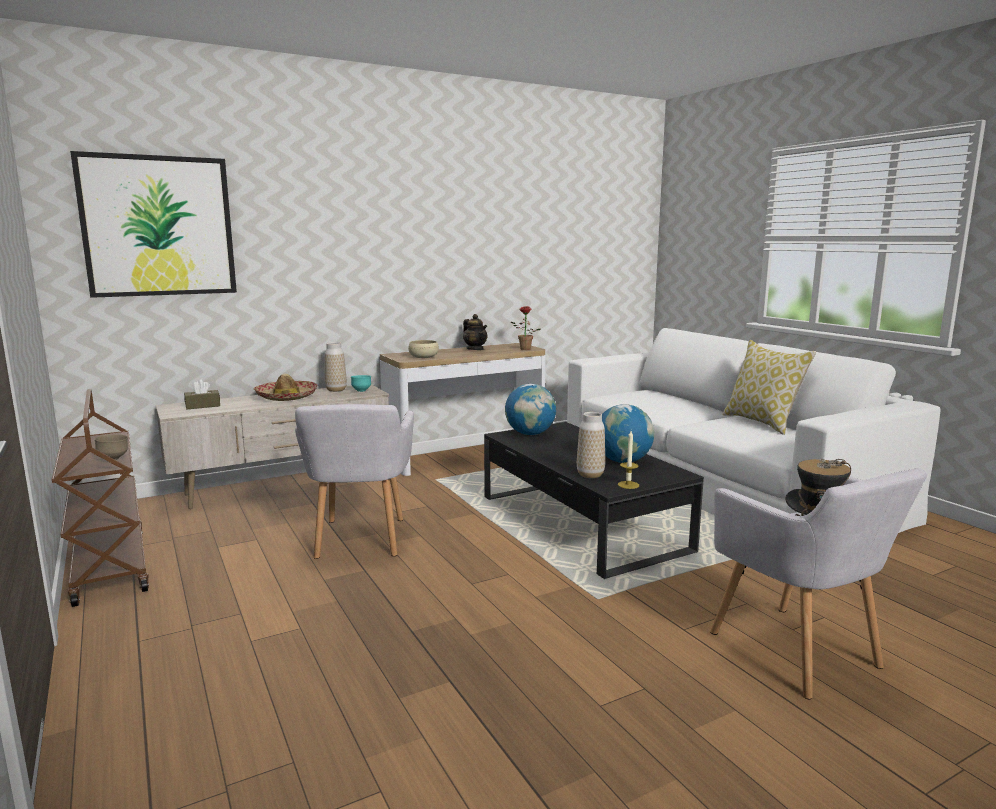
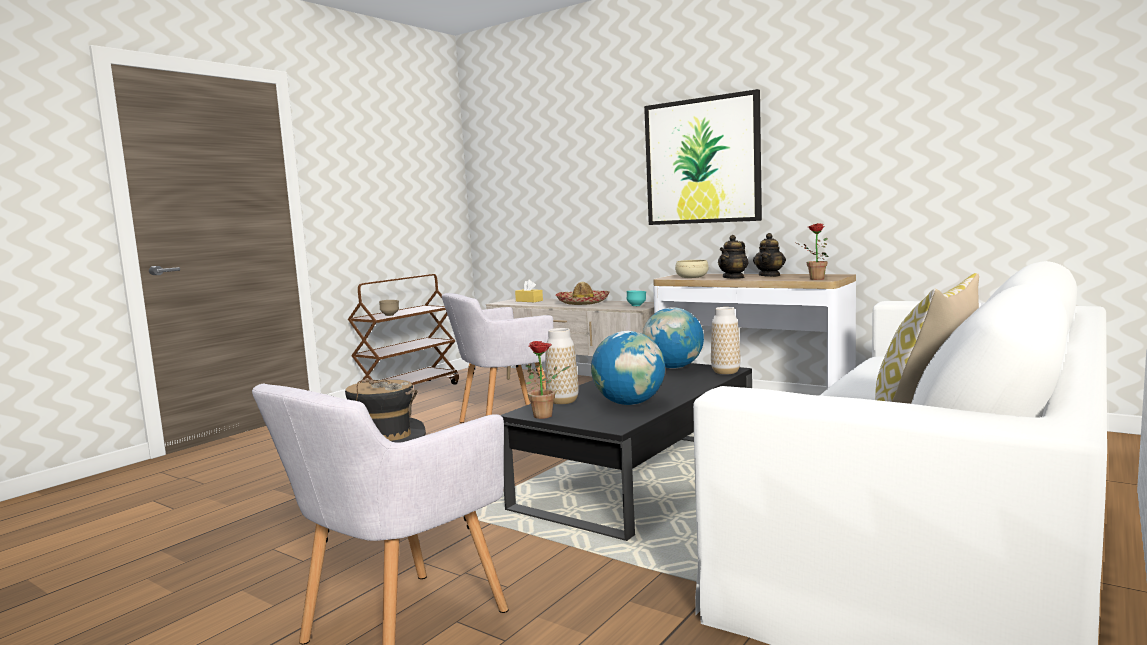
camera: 65 degrees right, 5 degrees down
(158, 226) = (525, 160): picture -> picture (702, 161)
(203, 406) = (529, 301): brown tissue box -> yellow tissue box
(336, 390) = (628, 303): vase -> vase (725, 372)
(461, 353) = (733, 277): none -> teapot
(628, 485) = (547, 415): candle -> potted plant

